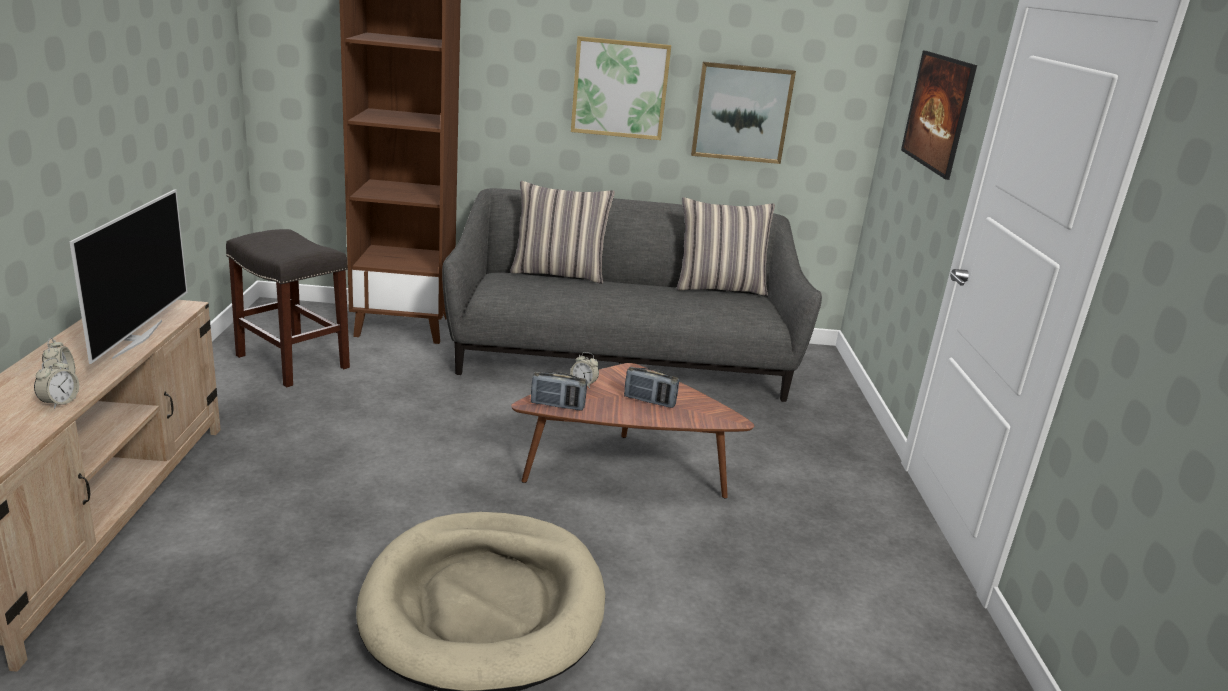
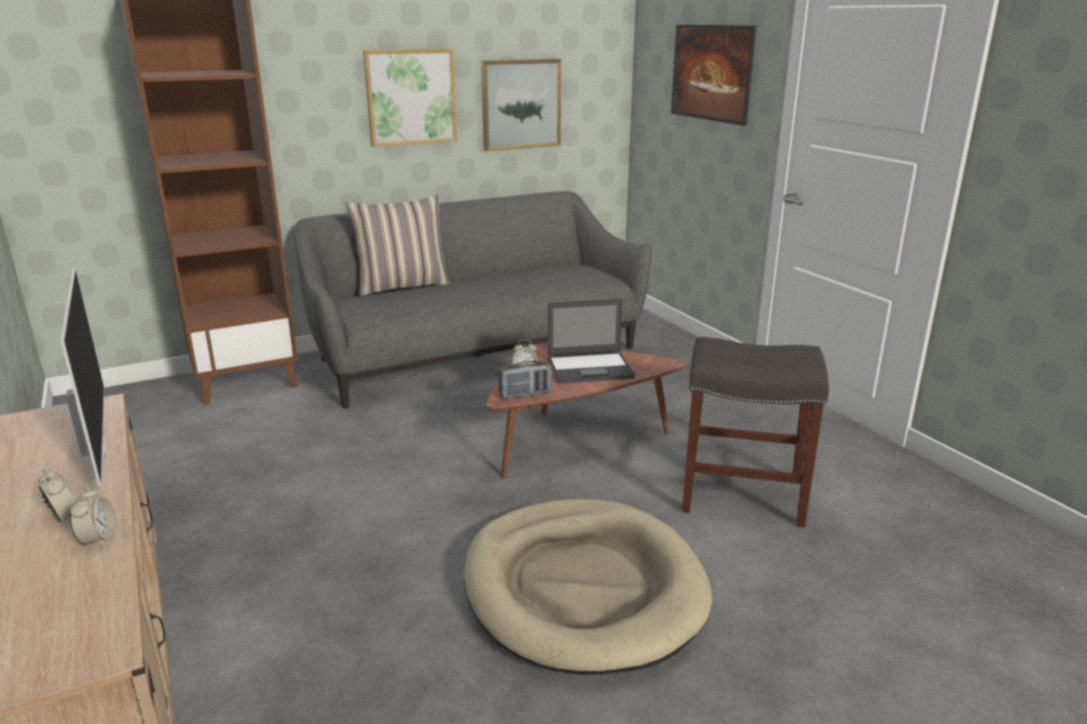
camera: 25 degrees left, 0 degrees up
(294, 362) = (165, 446): grey stool -> grey stool (744, 495)
(649, 401) = (591, 368): radio -> laptop
(719, 288) = (545, 265): pillow -> none

